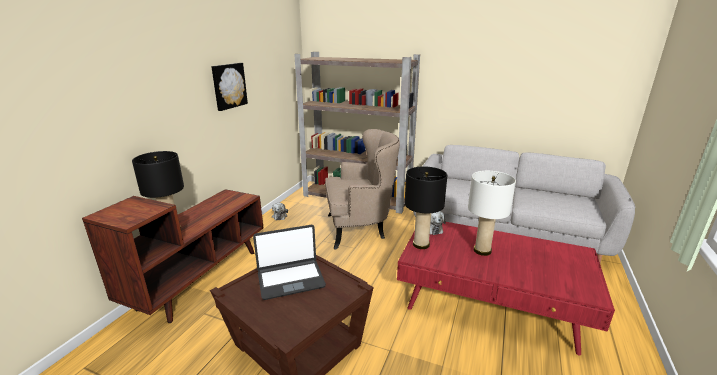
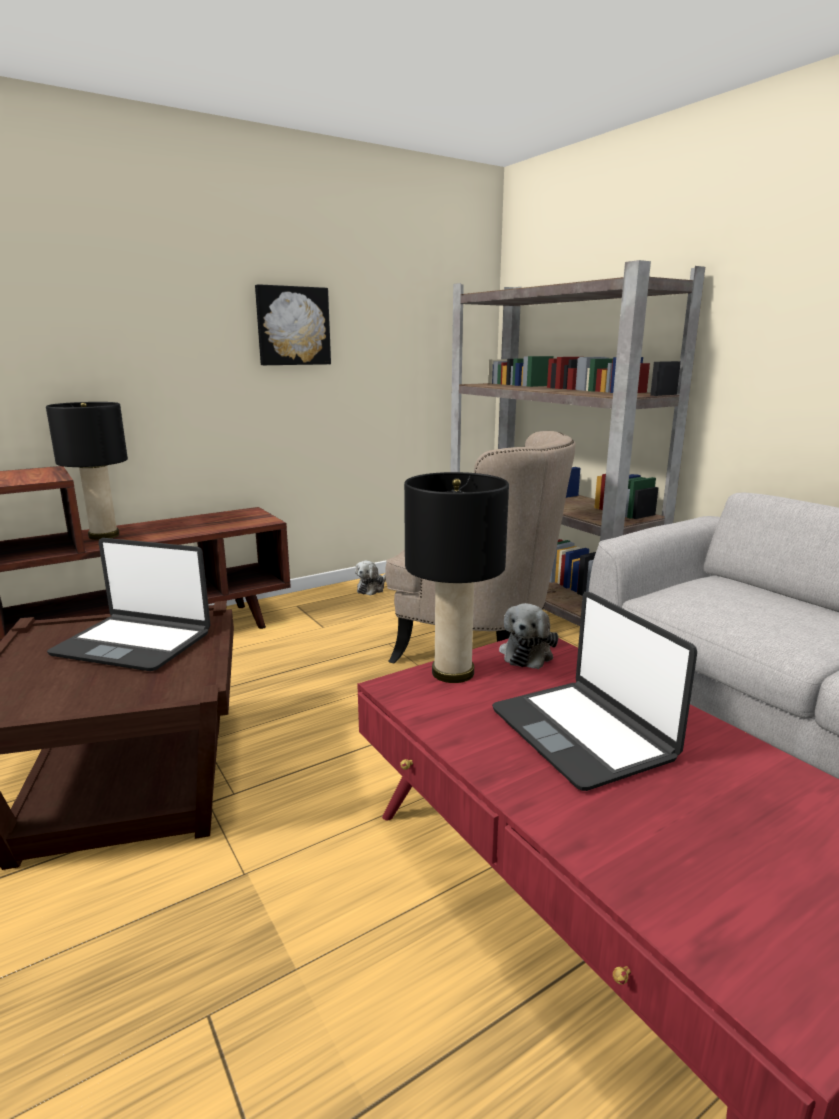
camera: 35 degrees right, 5 degrees down
(482, 250) = (582, 733): white table lamp -> laptop

